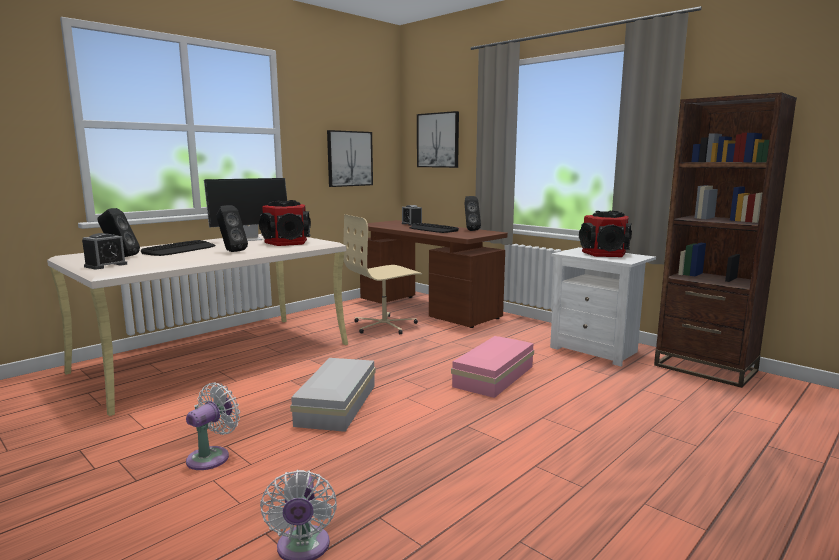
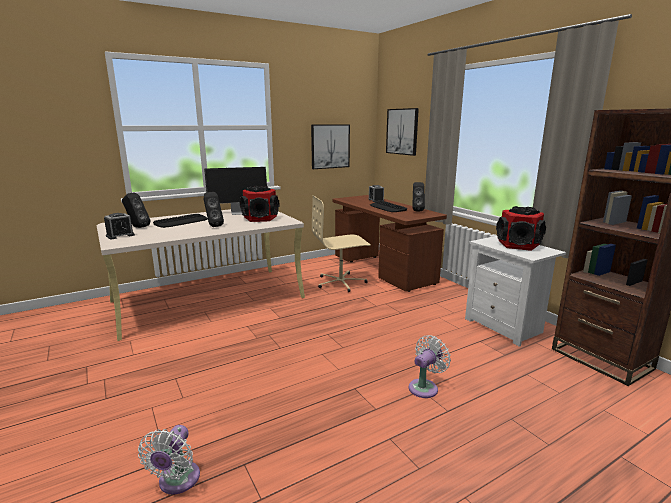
camera: 15 degrees right, 5 degrees up
(212, 456) = (161, 386): white fan -> white fan (425, 387)
(335, 405) = (266, 353): white storage box -> none
(495, 376) = (403, 342): pink storage box -> none

